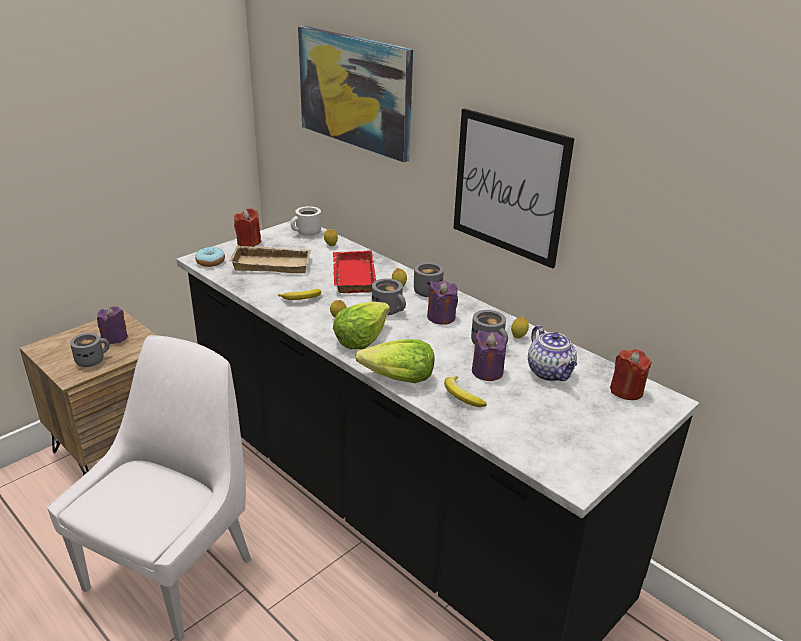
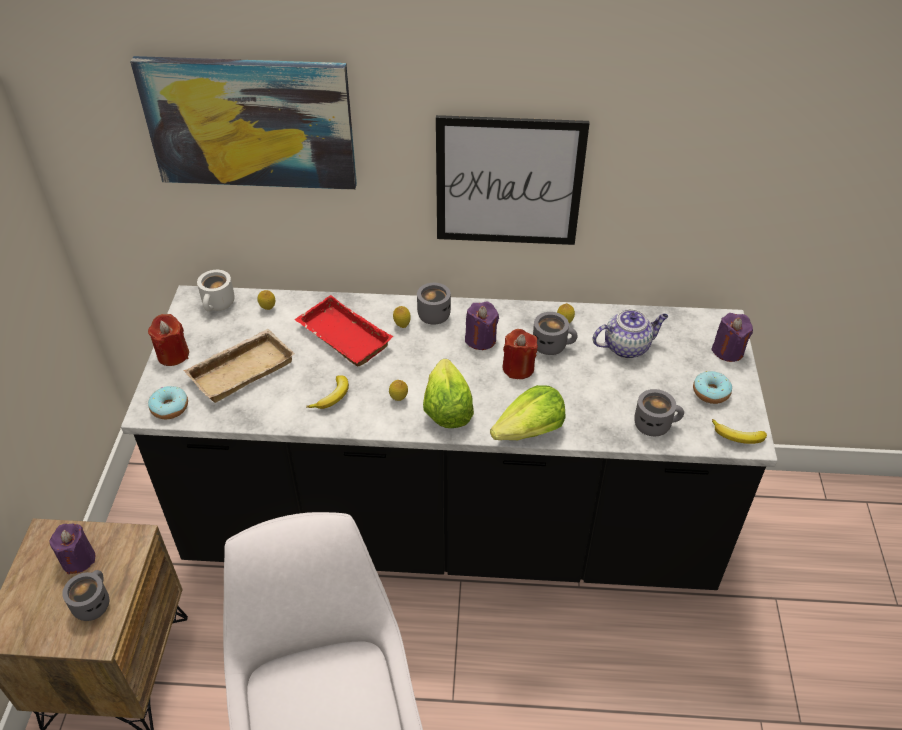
camera: 40 degrees left, 15 degrees up
(390, 310) = (429, 359): grey mug -> grey mug (655, 424)
(461, 396) = (595, 415): banana -> banana (737, 437)
(487, 372) = (584, 377): purple candle -> purple candle (728, 351)
(550, 373) = (627, 346): teapot -> teapot turned 45 degrees counterclockwise
(584, 434) = (710, 392): none -> donut
(626, 391) = (692, 330): red candle -> red candle (518, 368)

